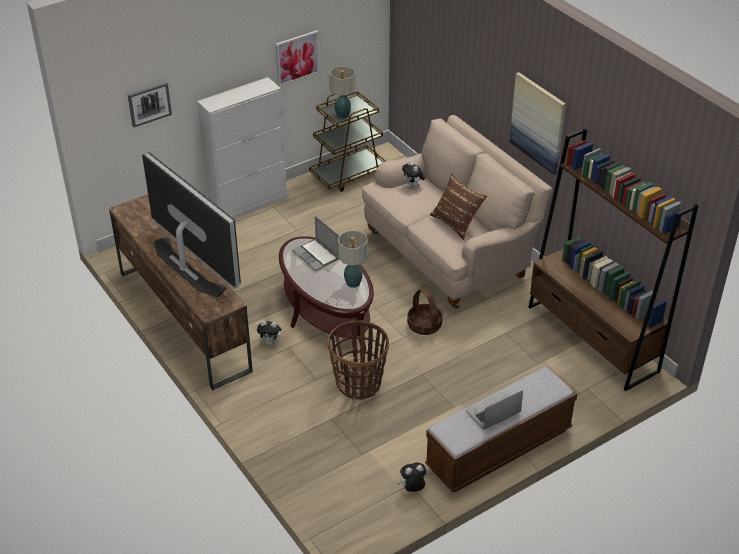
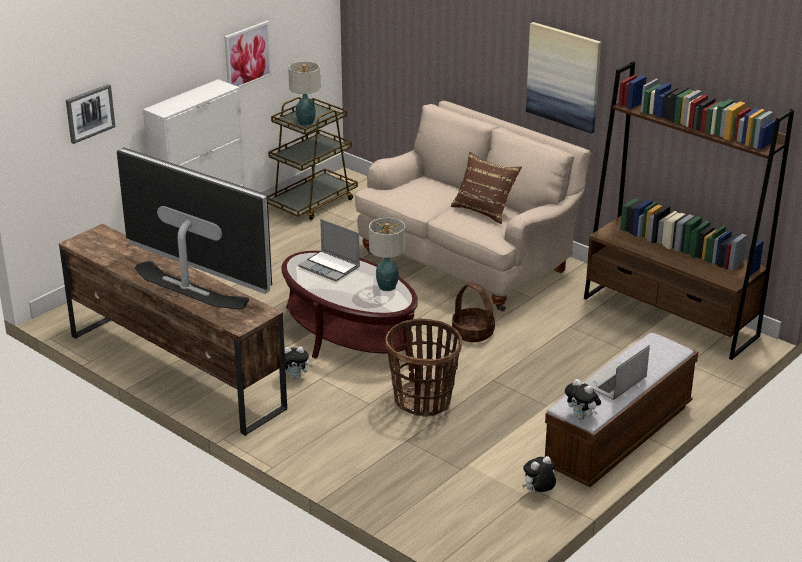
camera: 15 degrees left, 10 degrees down
(413, 186) = (416, 183): plush toy -> plush toy (582, 417)

